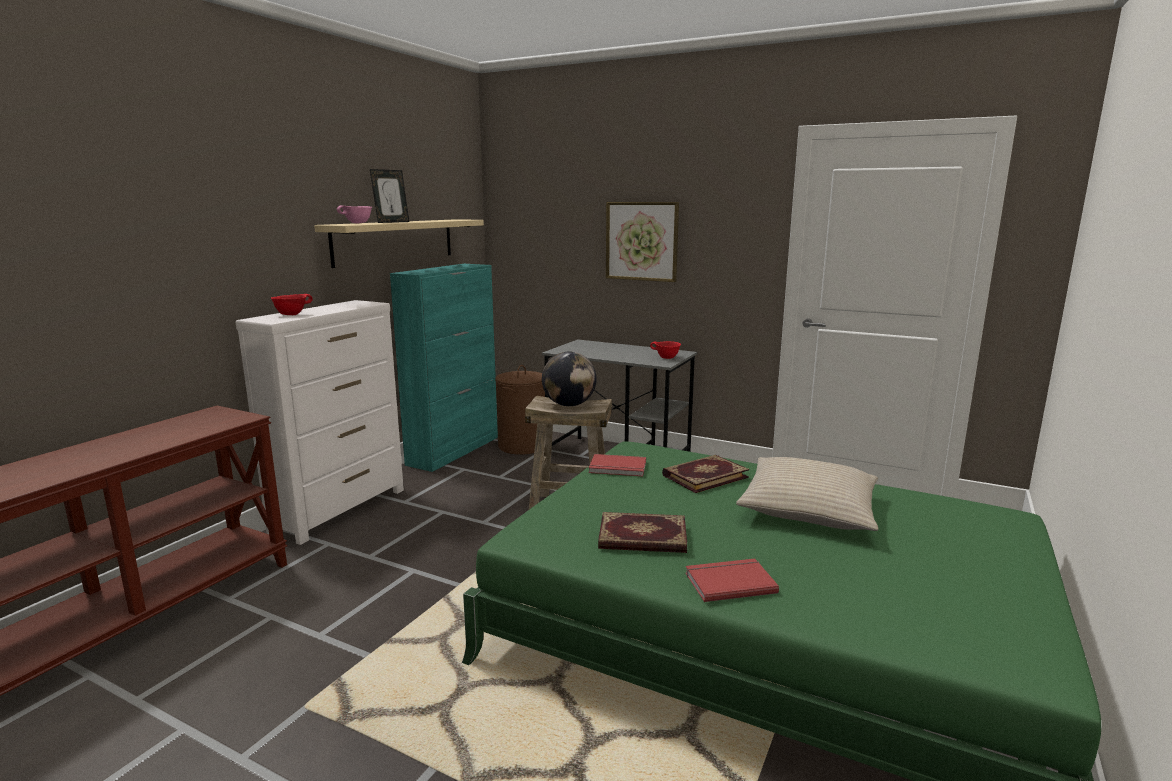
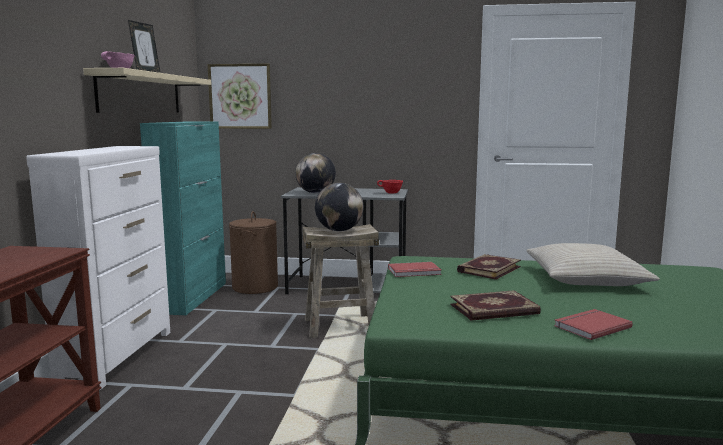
camera: 20 degrees left, 5 degrees down
(291, 314) = (80, 151): red bowl -> none
(583, 351) = (315, 193): none -> globe
(642, 241) = (355, 98): picture -> picture (240, 96)

